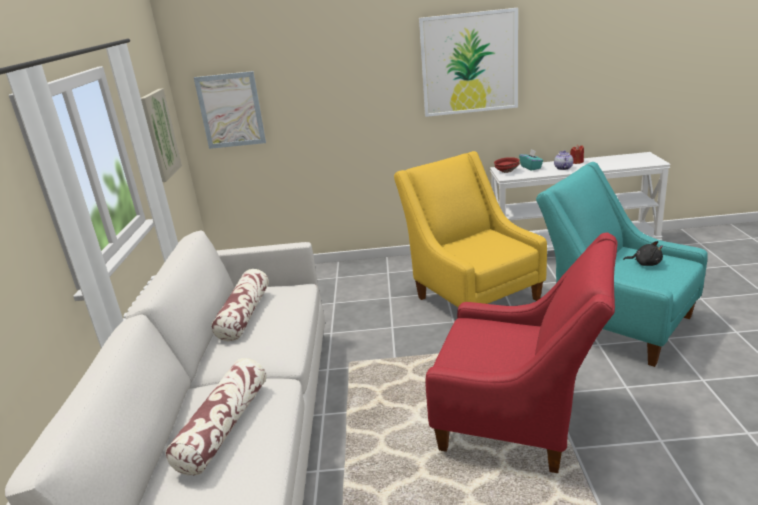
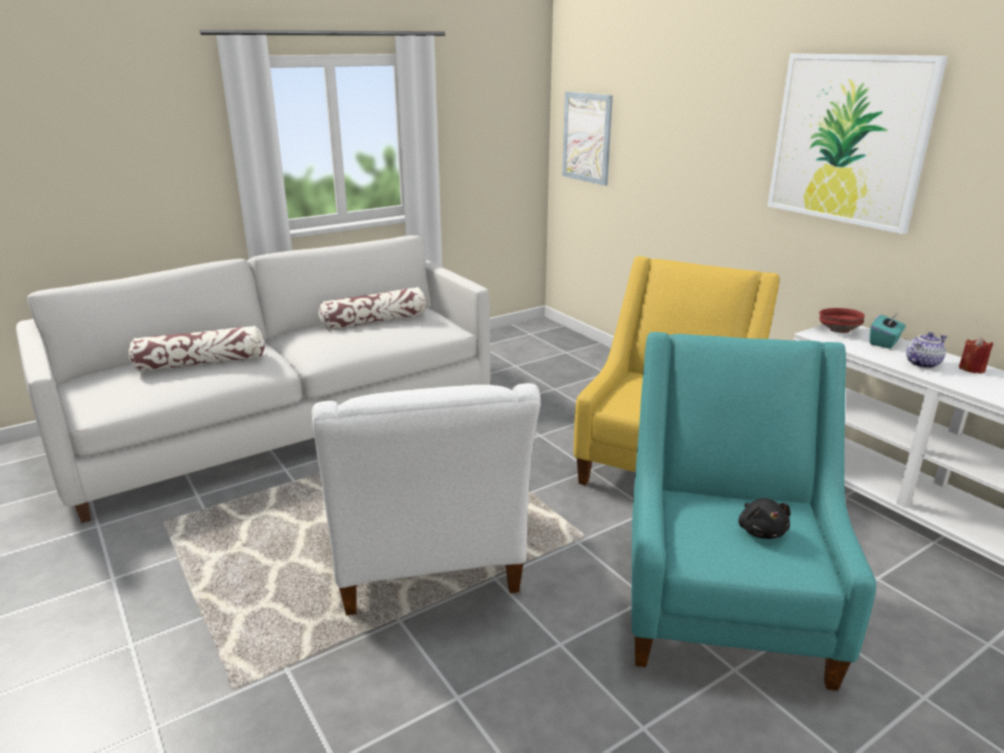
camera: 55 degrees right, 0 degrees up
(159, 135) = (490, 142): picture -> none
(521, 420) = (427, 568): red armchair -> white armchair

